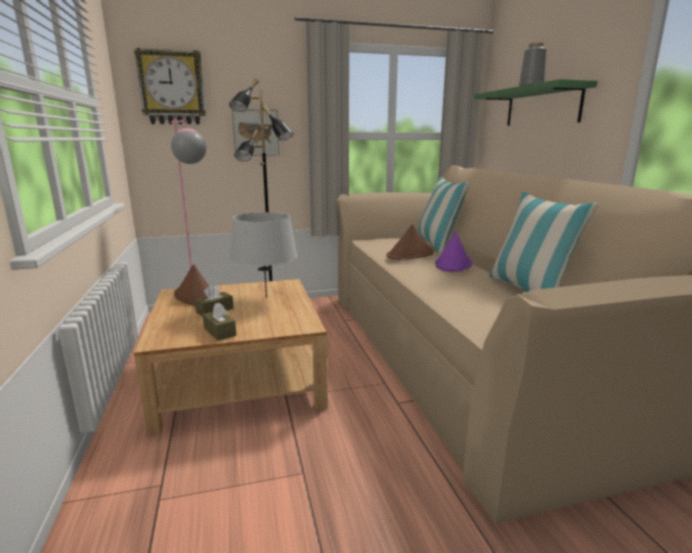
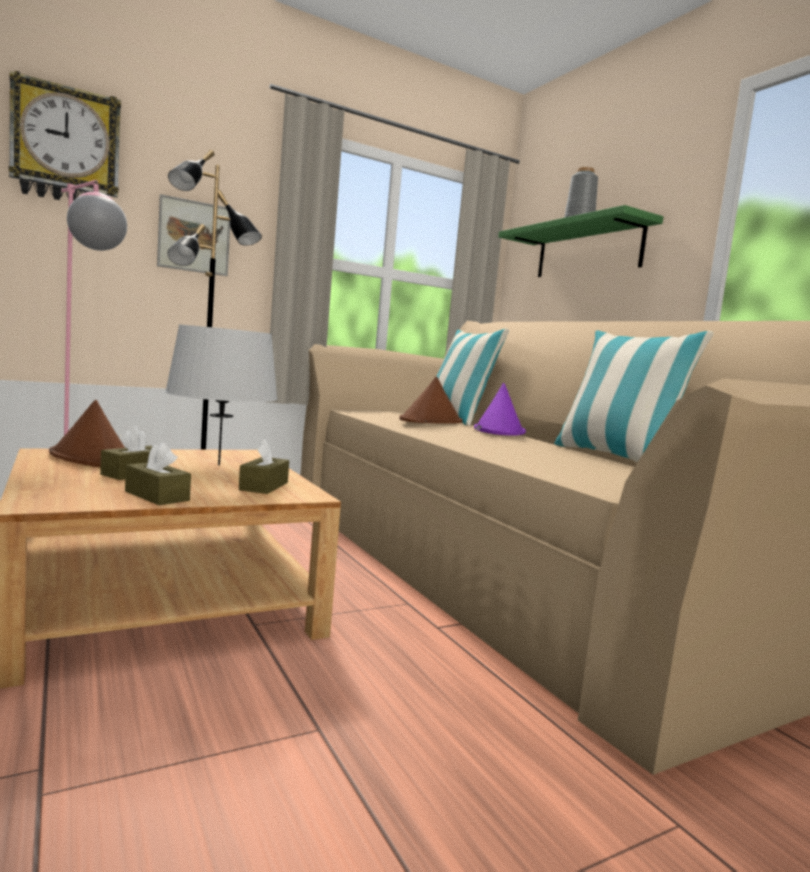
camera: 15 degrees left, 10 degrees down
(285, 318) = (264, 486): none -> brown tissue box

